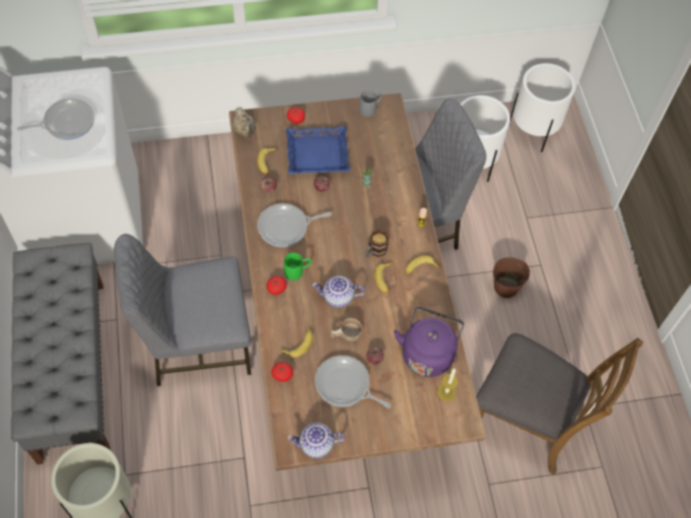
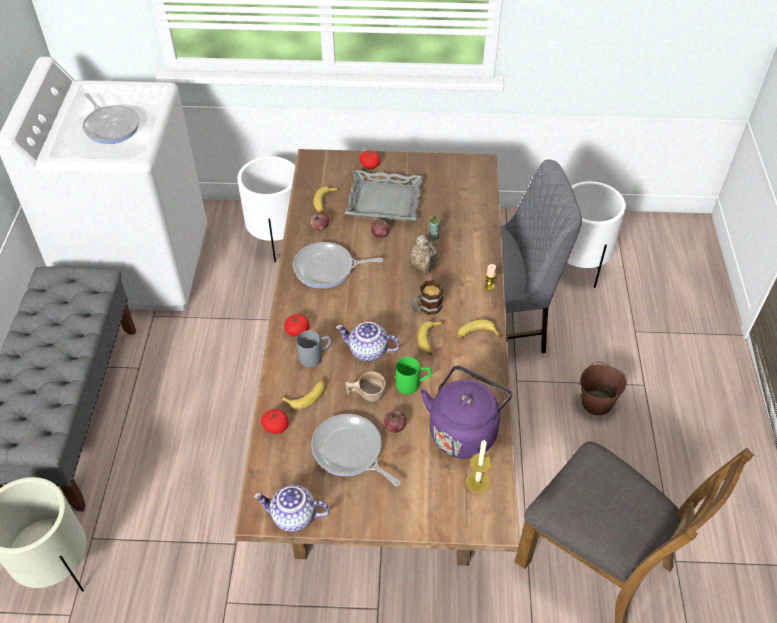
camera: 15 degrees right, 10 degrees down
(66, 122) = (111, 126): frying pan -> frying pan turned 60 degrees clockwise
(197, 343) = (218, 406): grey chair -> none
(245, 131) = (309, 169): beige teapot -> beige teapot (424, 266)
(298, 271) = (328, 316): green mug -> green mug (413, 384)
(317, 155) = (384, 202): blue tray -> grey tray
(370, 109) = (457, 165): grey mug -> grey mug (316, 356)
(533, 131) = (657, 243): white planter -> white planter (277, 240)

